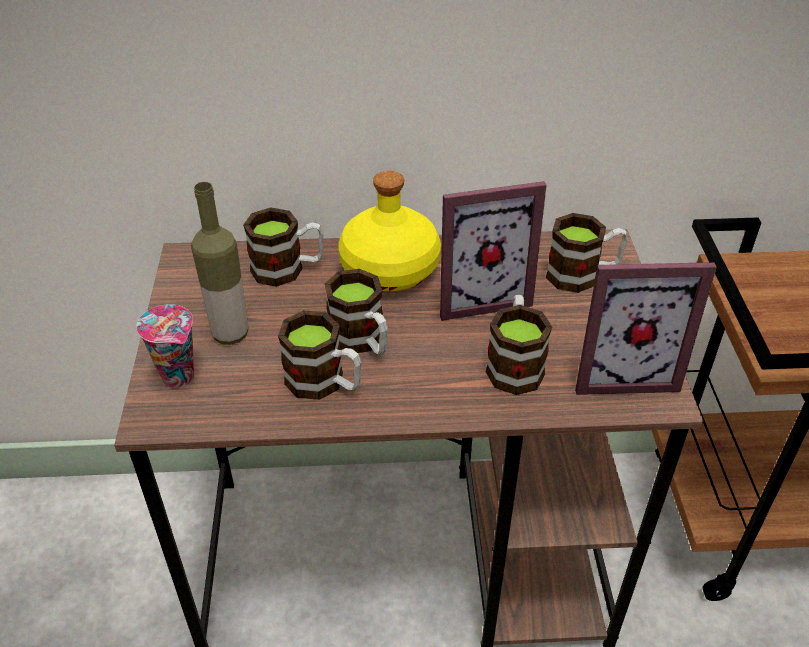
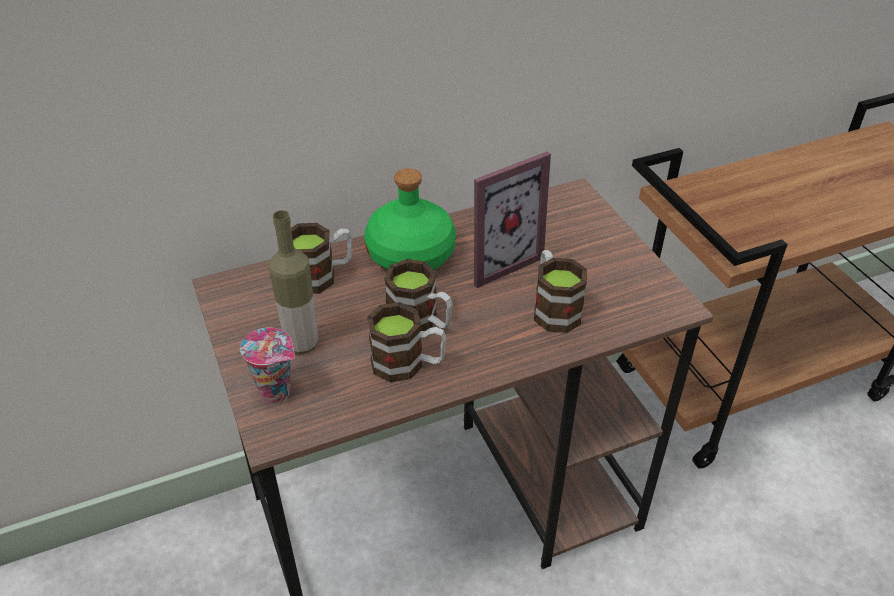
camera: 20 degrees left, 0 degrees up
(389, 269) = (410, 255): yellow bottle -> green bottle
(583, 275) = (569, 223): mug -> none
(621, 371) = (637, 293): picture frame -> none

